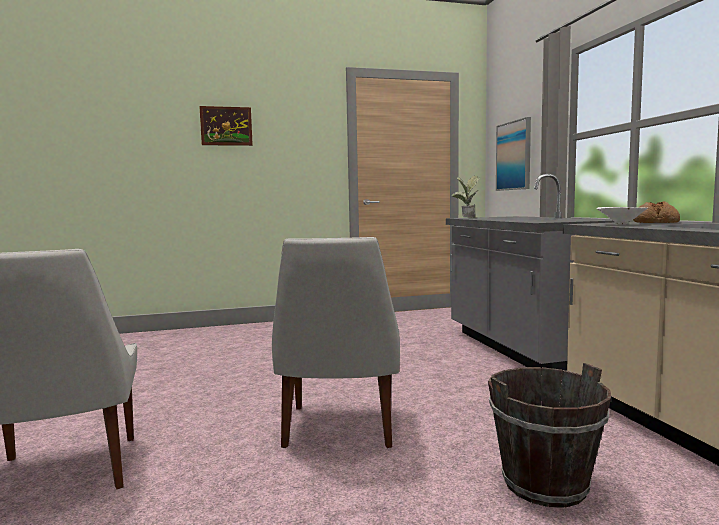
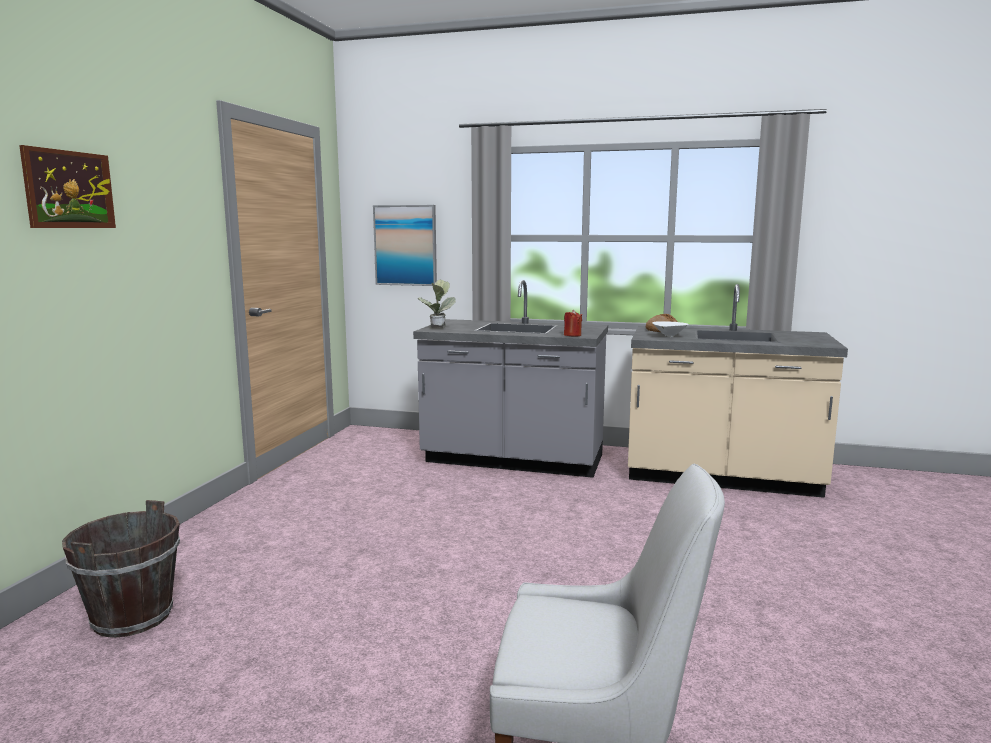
camera: 60 degrees left, 5 degrees up
(339, 429) = (610, 583): white chair -> none
(532, 221) = (572, 335): none -> red candle
(545, 484) = (756, 540): brown bucket -> brown bucket (132, 617)

